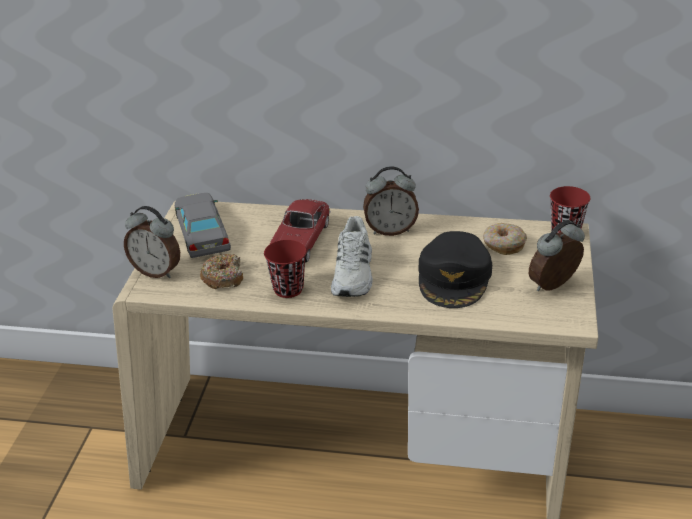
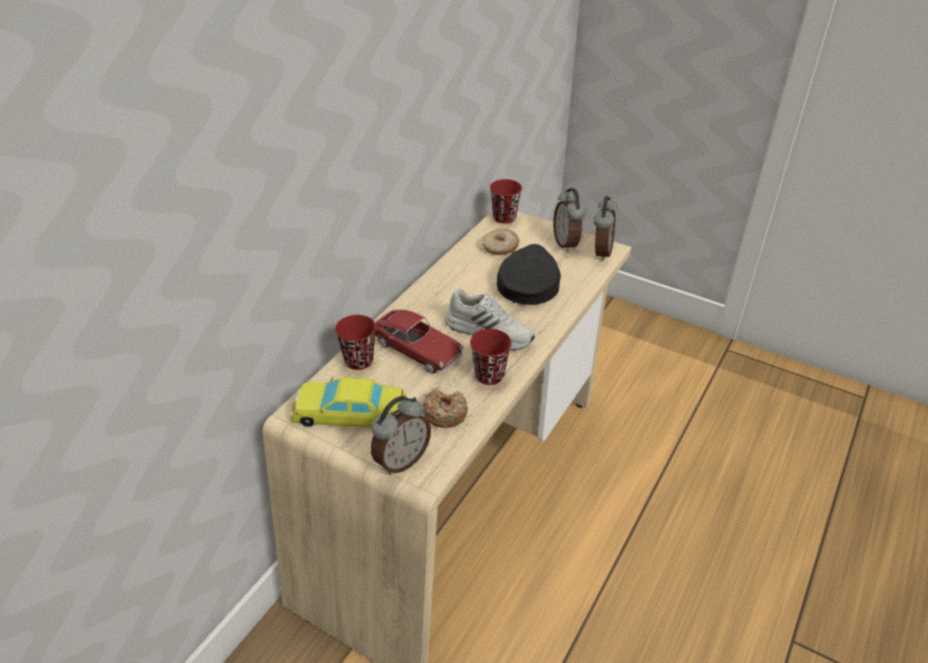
camera: 70 degrees left, 5 degrees up
(202, 231) = (349, 412): grey toy car -> yellow toy car
(267, 216) = (359, 360): none -> red cup
(390, 230) = (439, 295): alarm clock -> alarm clock (600, 252)
(454, 277) = (528, 283): black cap -> black cap turned 105 degrees counterclockwise

